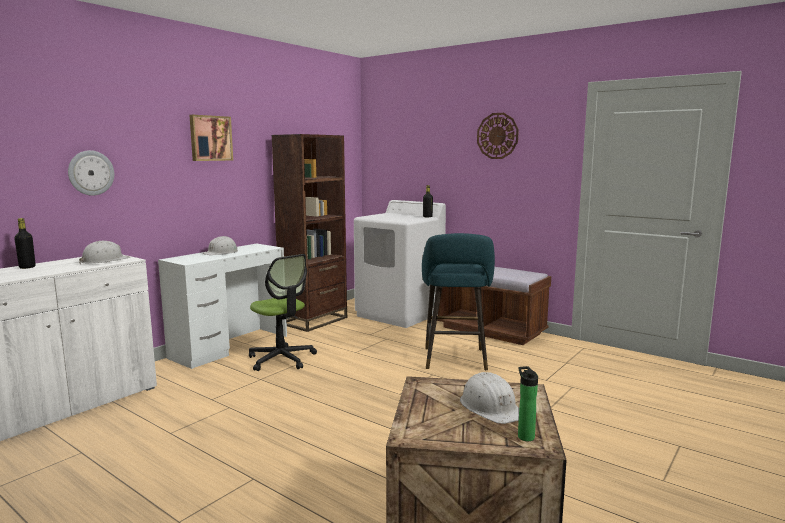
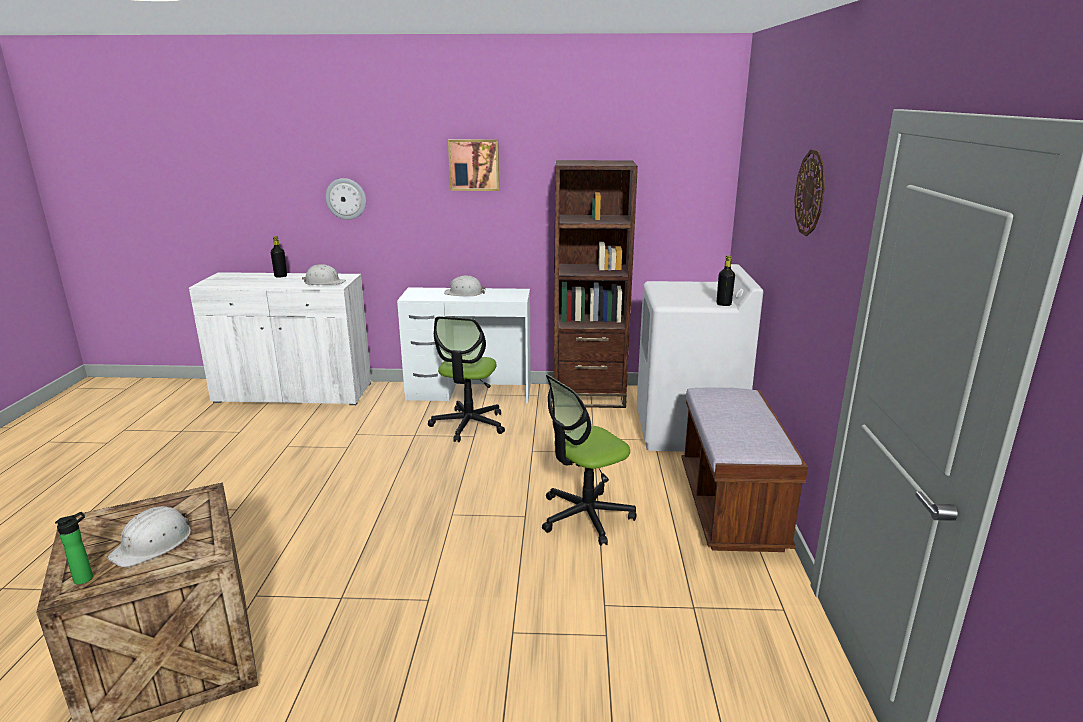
camera: 55 degrees right, 10 degrees up
(455, 360) = (585, 516): turquoise stool -> office chair

